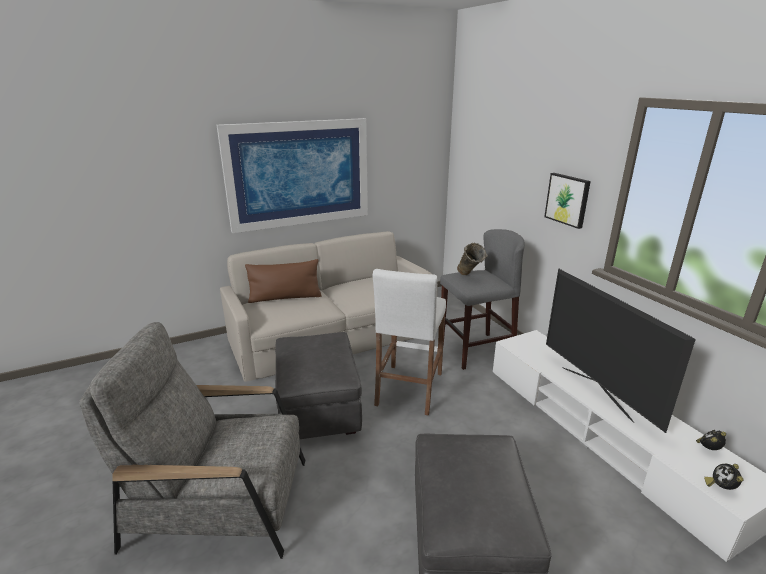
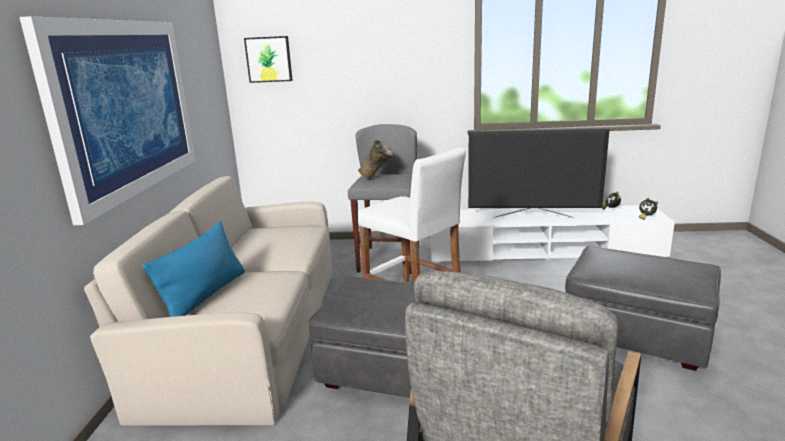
camera: 60 degrees left, 5 degrees down
(285, 298) = (205, 295): brown pillow -> blue pillow
(568, 199) = (421, 80): picture -> picture (269, 59)

